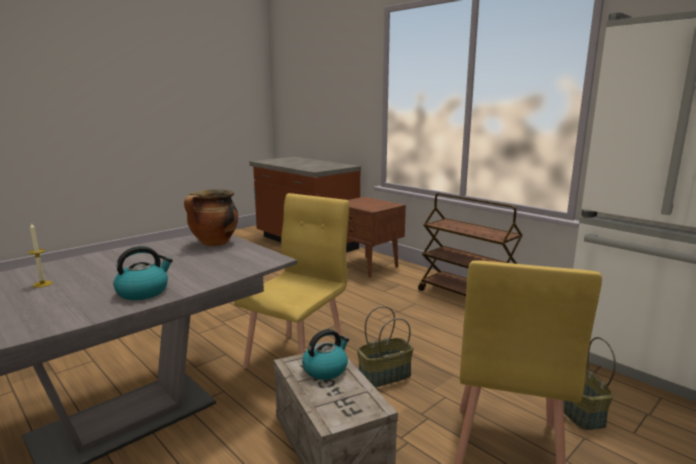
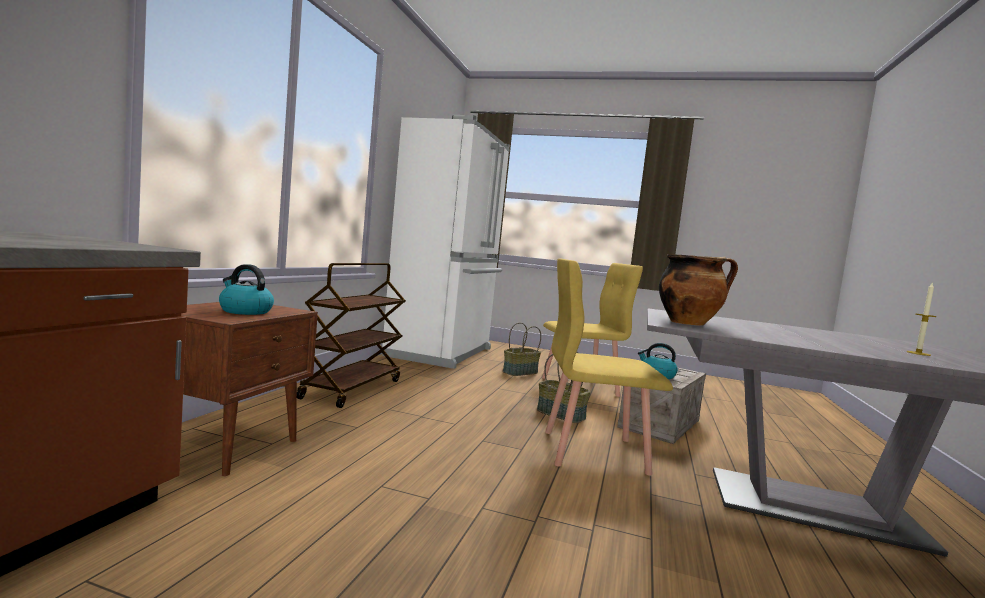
camera: 120 degrees left, 10 degrees down
(143, 292) = (805, 330): kettle -> kettle (245, 311)

